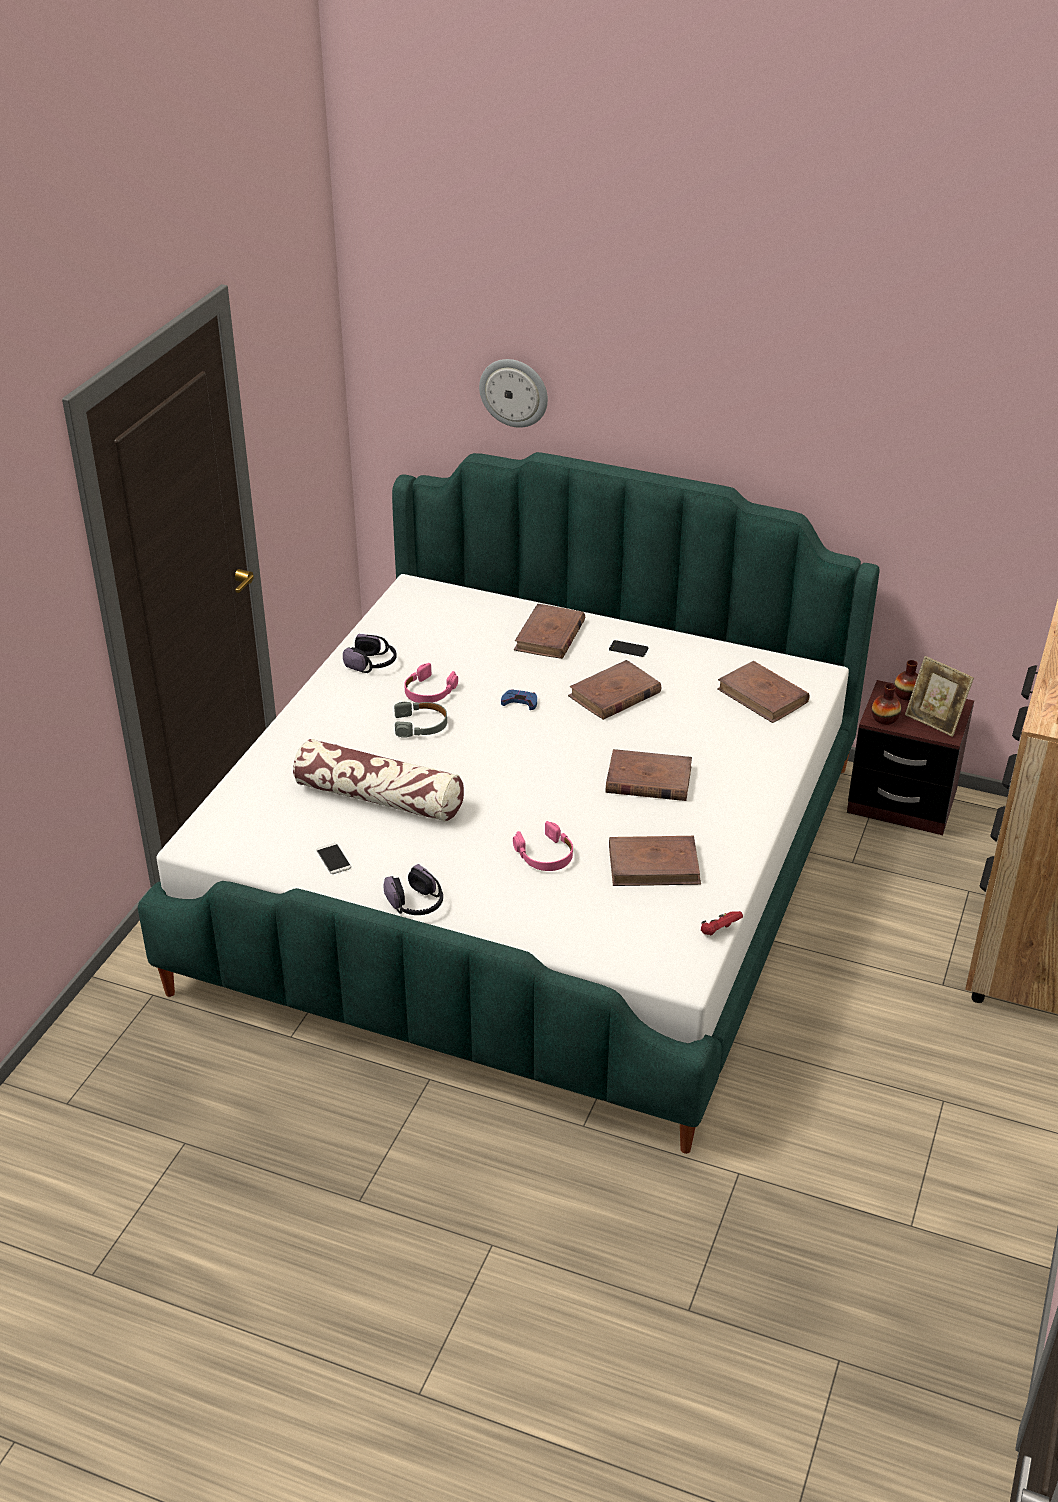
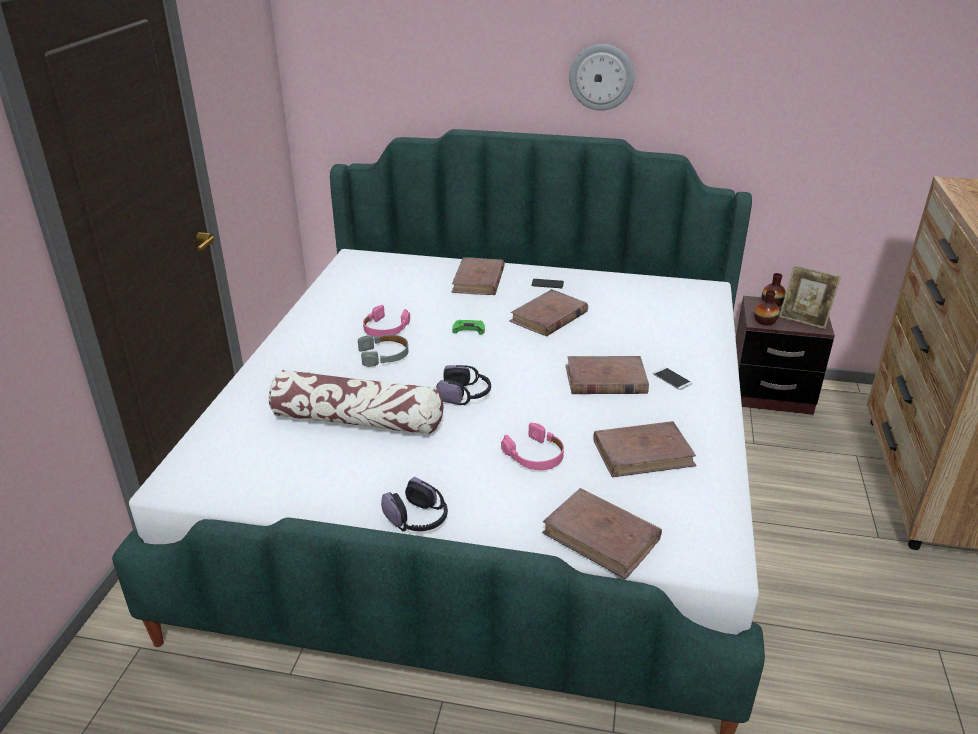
camera: 10 degrees left, 5 degrees down
(333, 859) = (321, 483): phone -> phone (672, 379)
(372, 664) = (330, 312): headphones -> headphones (465, 395)
(514, 392) = (429, 78): wall clock -> wall clock (601, 77)
(520, 702) = (469, 329): blue game controller -> green game controller
(719, 931) = (735, 510): red game controller -> none
(763, 696) = (673, 307): brown book -> brown book (601, 536)

